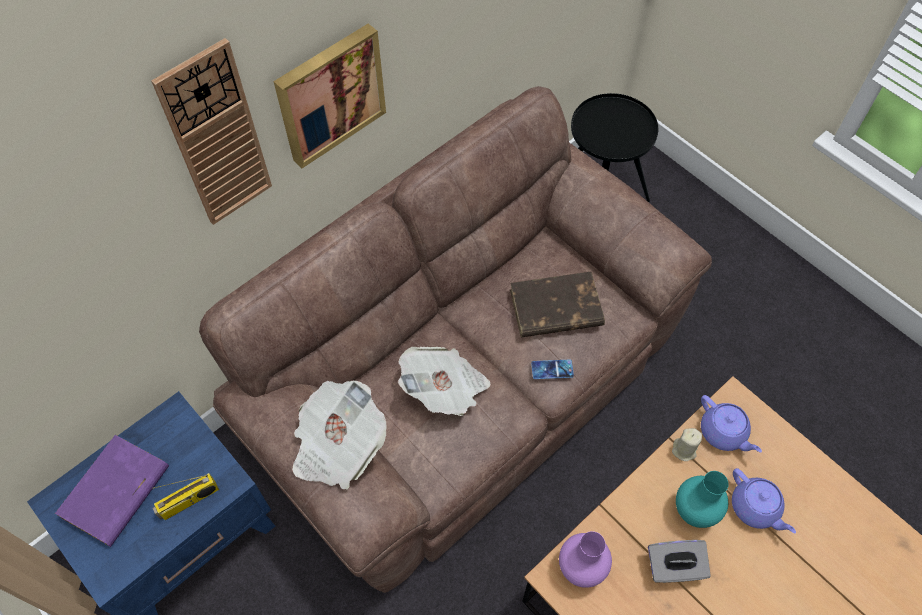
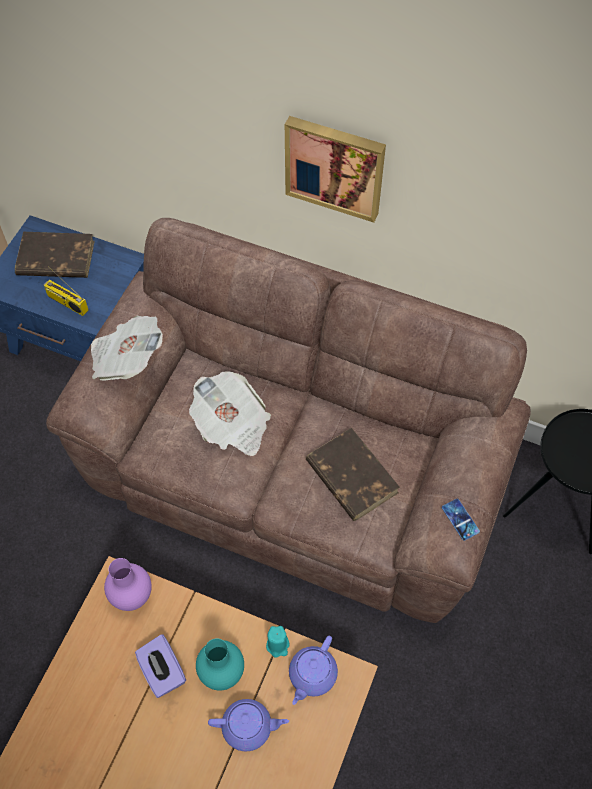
camera: 65 degrees right, 0 degrees up
(115, 493) = (55, 259): purple book -> brown book
(216, 137) = (233, 114): wall clock -> none
(552, 369) = (291, 498): phone -> phone (460, 519)
(674, 567) = (162, 672): grey tissue box -> purple tissue box
(684, 450) = (278, 645): beige candle -> turquoise candle
(755, 508) = (248, 727): purple teapot -> purple teapot turned 120 degrees counterclockwise

